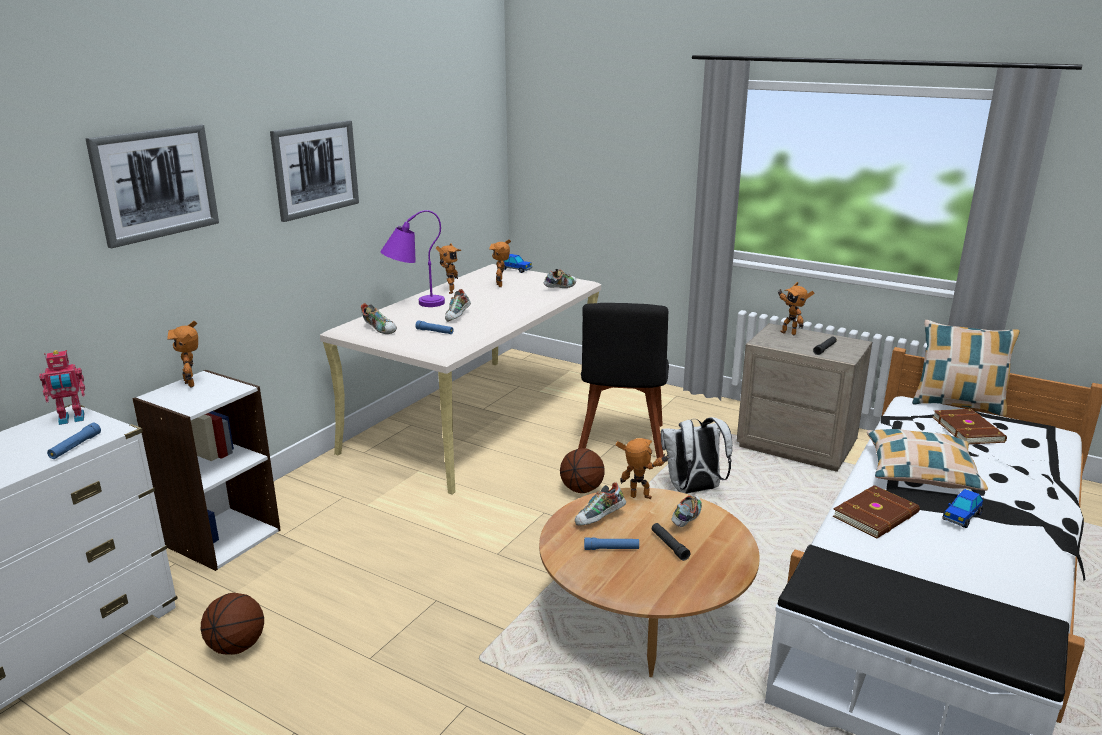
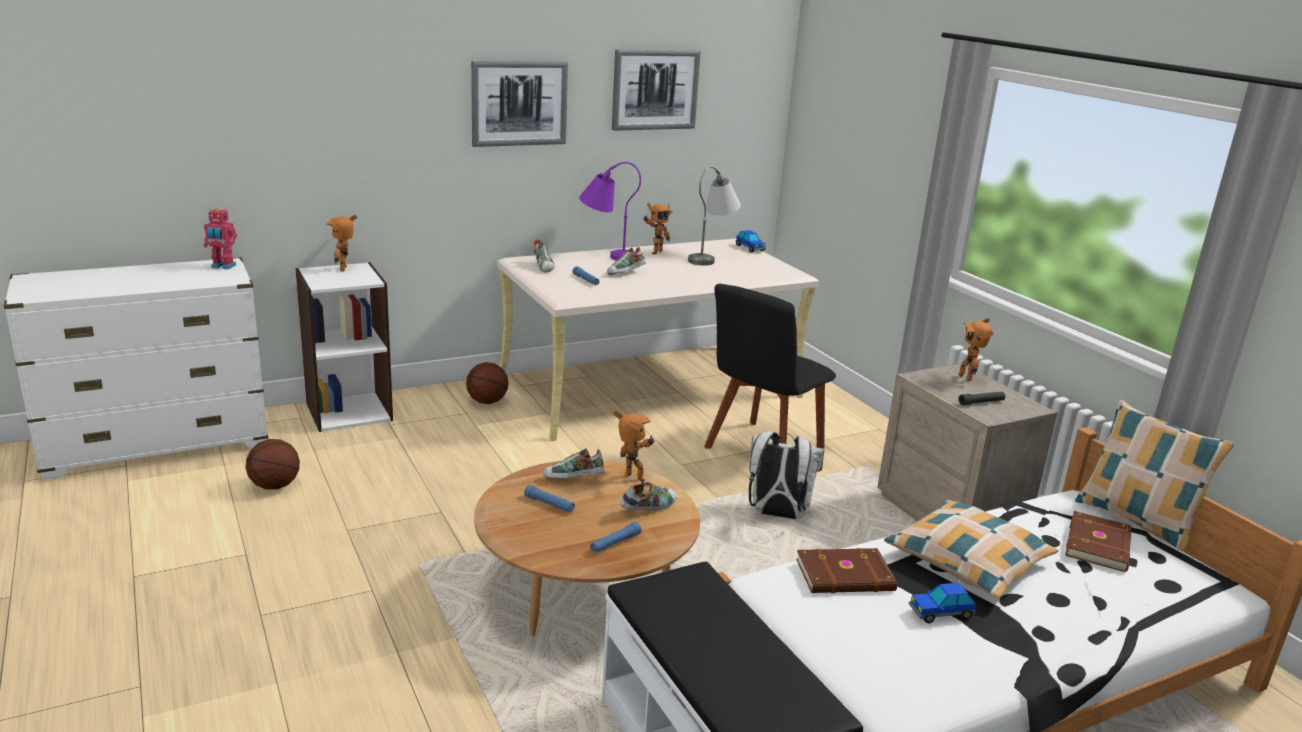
camera: 30 degrees right, 0 degrees up
(75, 446) = (199, 283): blue flashlight -> blue flashlight (615, 543)
(155, 183) = (345, 91): picture -> picture (655, 90)
(501, 285) = (712, 258): toy robot -> grey table lamp
(560, 288) = (764, 273): shoe -> none
(581, 489) = (669, 476): basketball -> basketball (487, 401)
(669, 545) = (601, 521): black flashlight -> none

